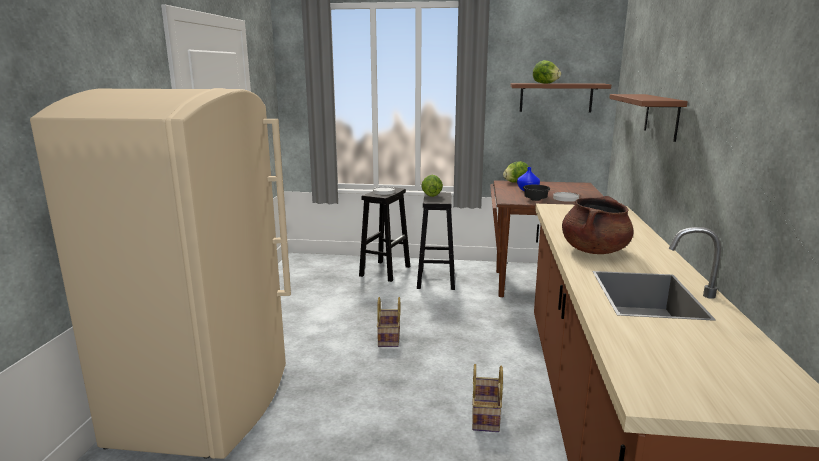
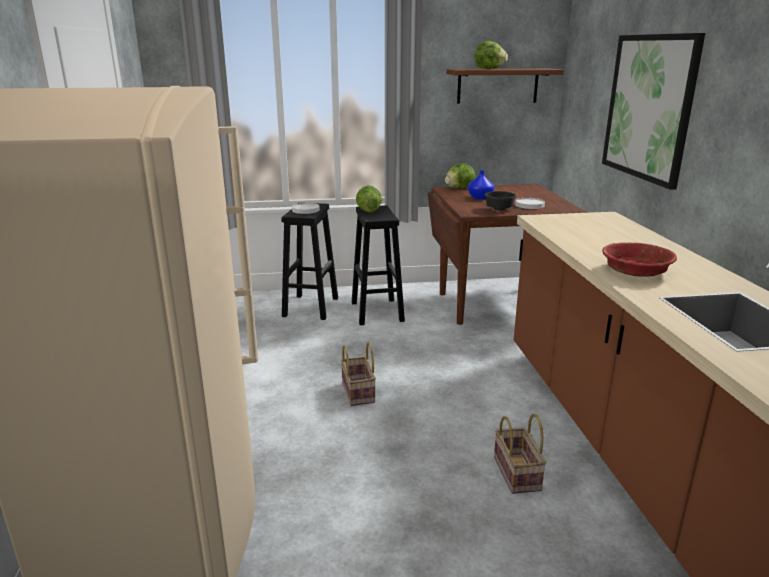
camera: 15 degrees left, 5 degrees up
(594, 250) = (635, 270): brown cooking pot -> red bowl
(661, 116) = (649, 107): brown shelf -> picture

